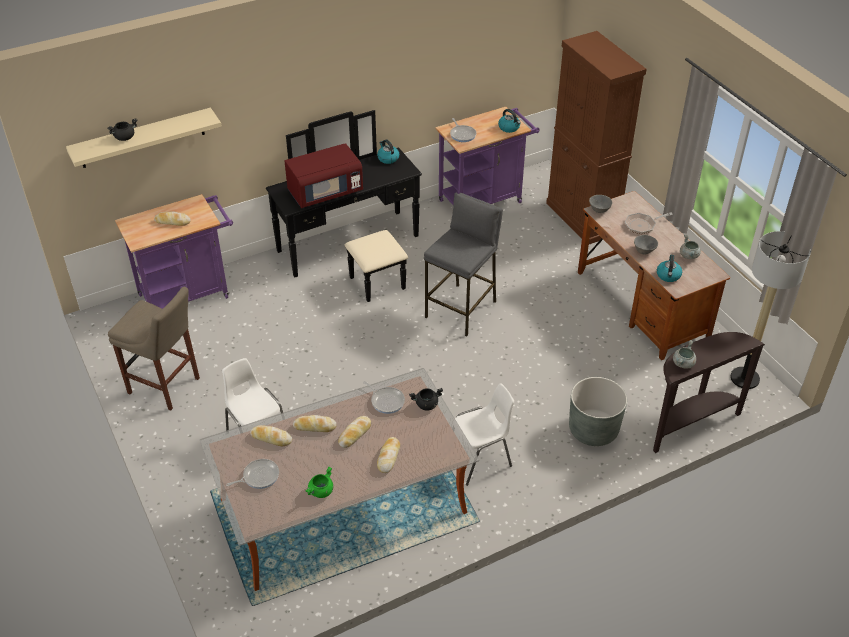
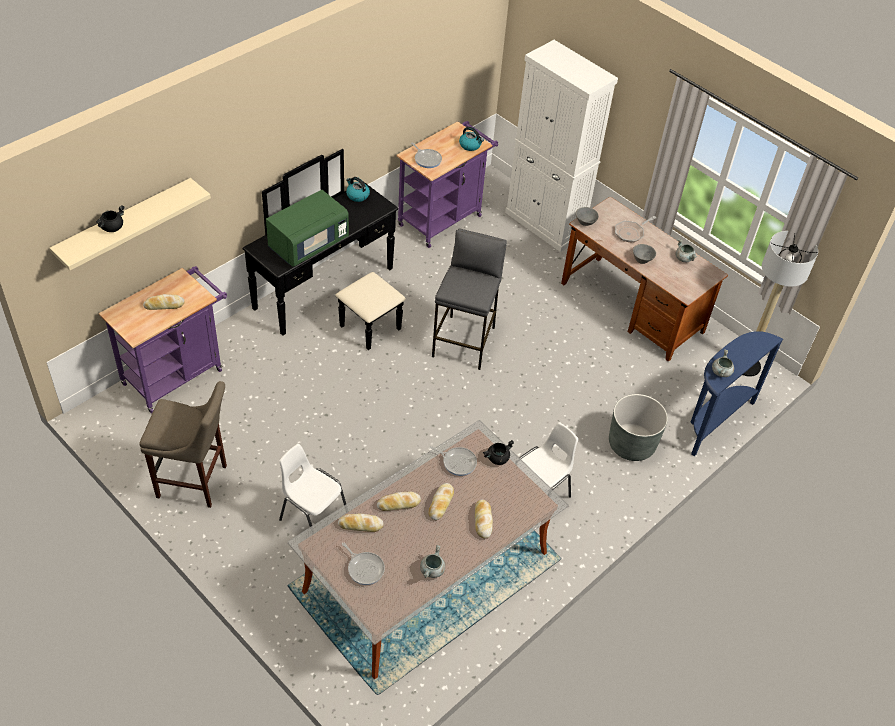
camera: 20 degrees left, 5 degrees up
(259, 476) = (364, 568): frying pan -> frying pan turned 90 degrees clockwise
(321, 492) = (432, 571): green cooking pot -> grey cooking pot
(325, 192) = (308, 244): red microwave -> green microwave
(582, 218) = (545, 224): brown cabinet -> white cabinet
(668, 276) = (673, 282): kettle -> none
(689, 424) = (714, 421): brown console table -> blue console table

